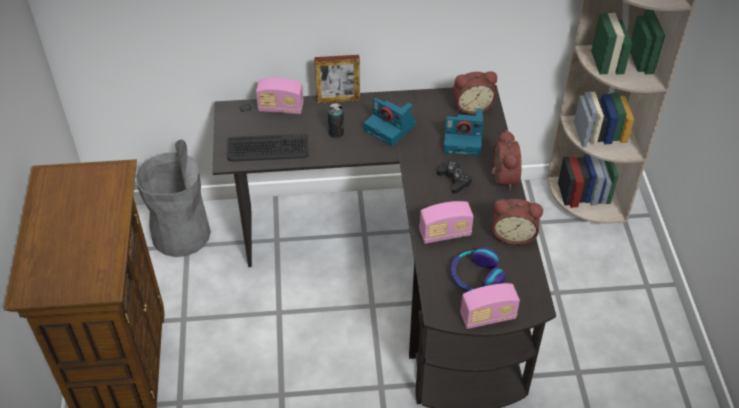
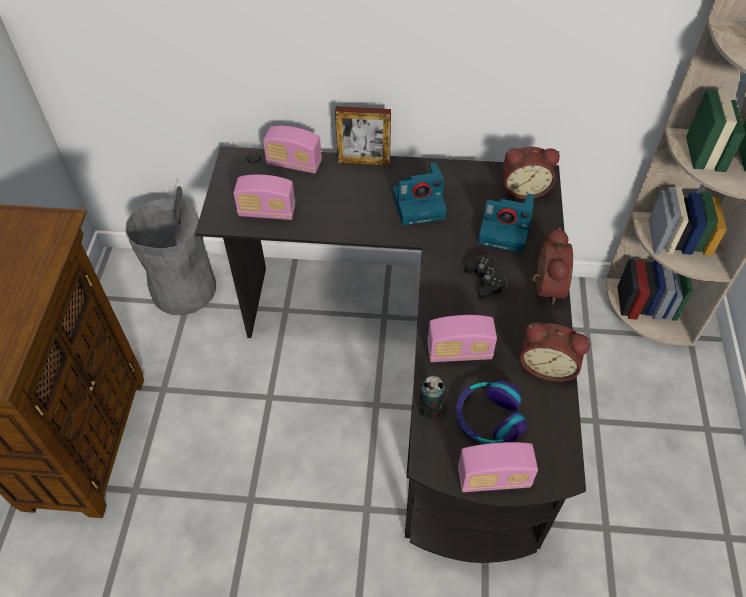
camera: 10 degrees right, 5 degrees up
(268, 149) = (267, 212): keyboard -> radio
(336, 133) = (352, 202): can -> can (430, 410)
(391, 128) = (419, 204): camera -> camera turned 60 degrees counterclockwise

